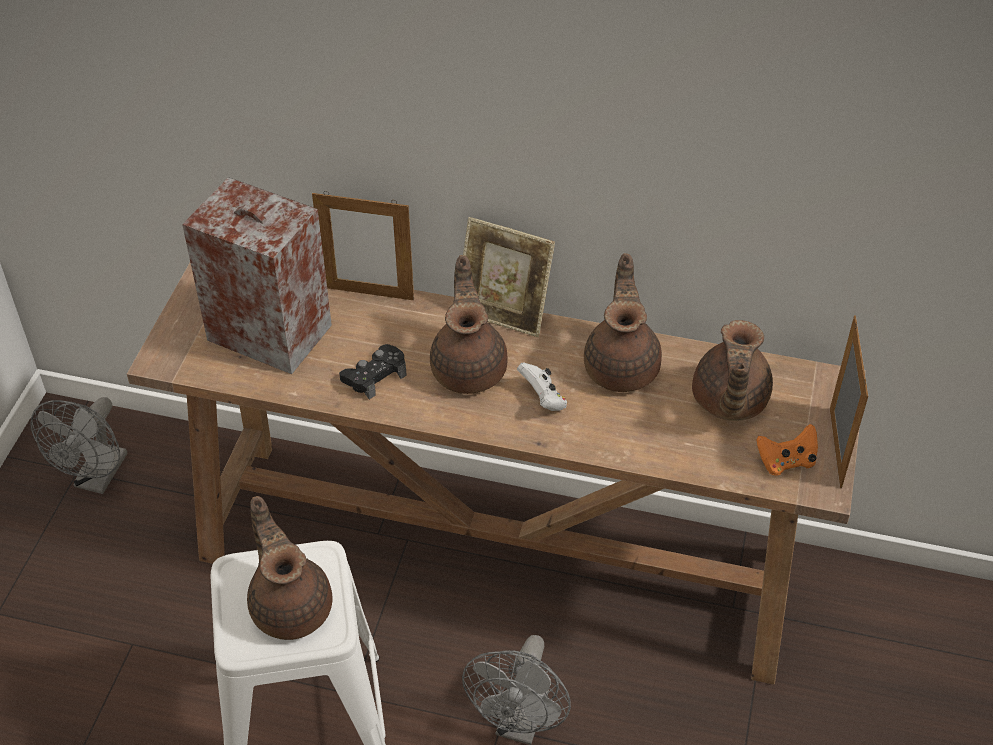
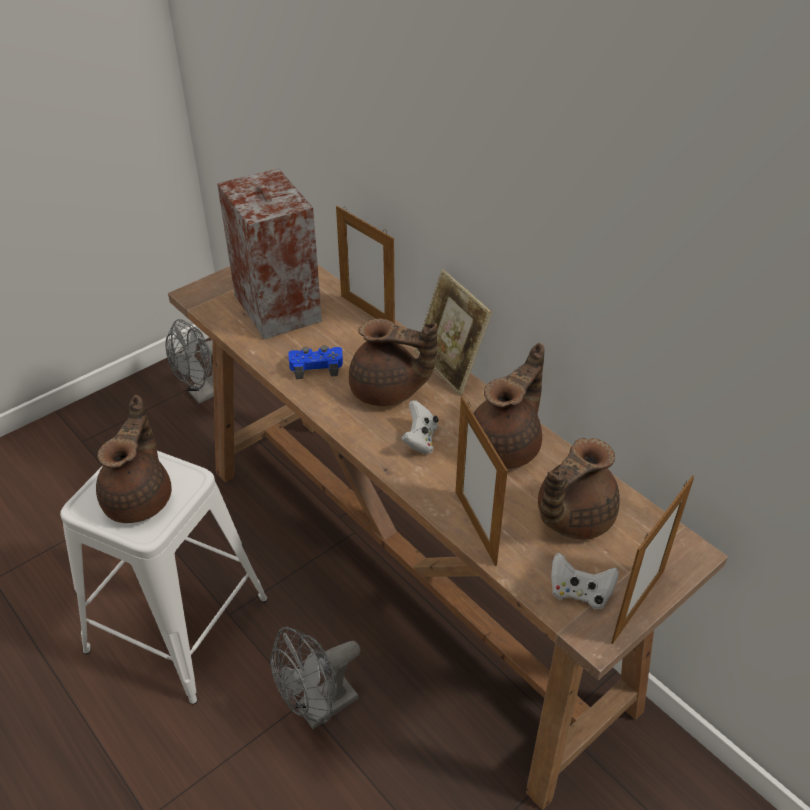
camera: 35 degrees right, 5 degrees down
(375, 376) = (316, 366): black game controller -> blue game controller
(469, 367) = (388, 392): brown teapot -> brown teapot turned 75 degrees clockwise
(661, 453) = (475, 527): none -> picture frame
(786, 462) = (579, 593): orange game controller -> white game controller

